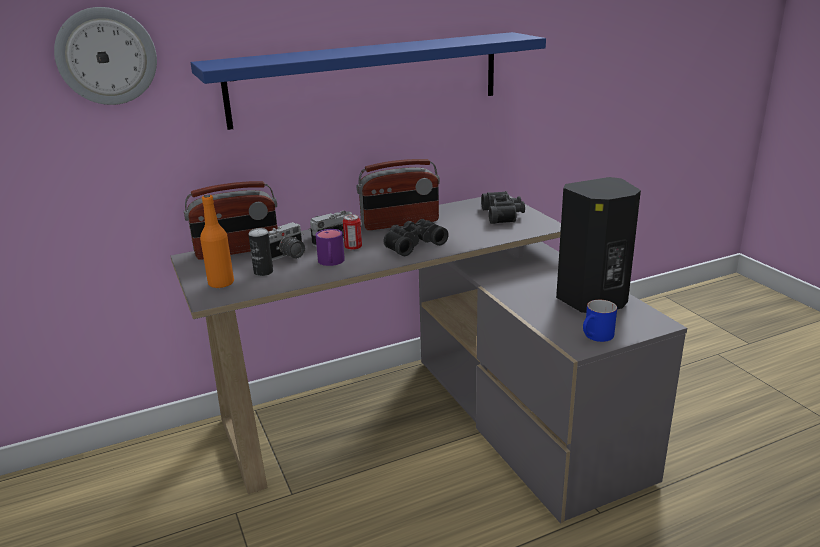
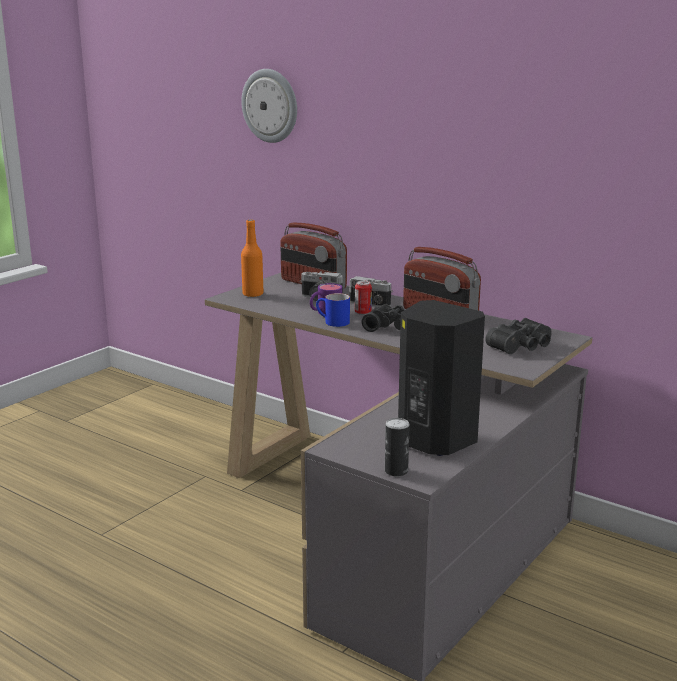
camera: 60 degrees right, 5 degrees down
(263, 272) = (284, 300): can -> can (396, 471)
(367, 78) = (455, 165): blue shelf -> none
(596, 337) = (359, 453): blue mug -> blue mug (332, 322)

